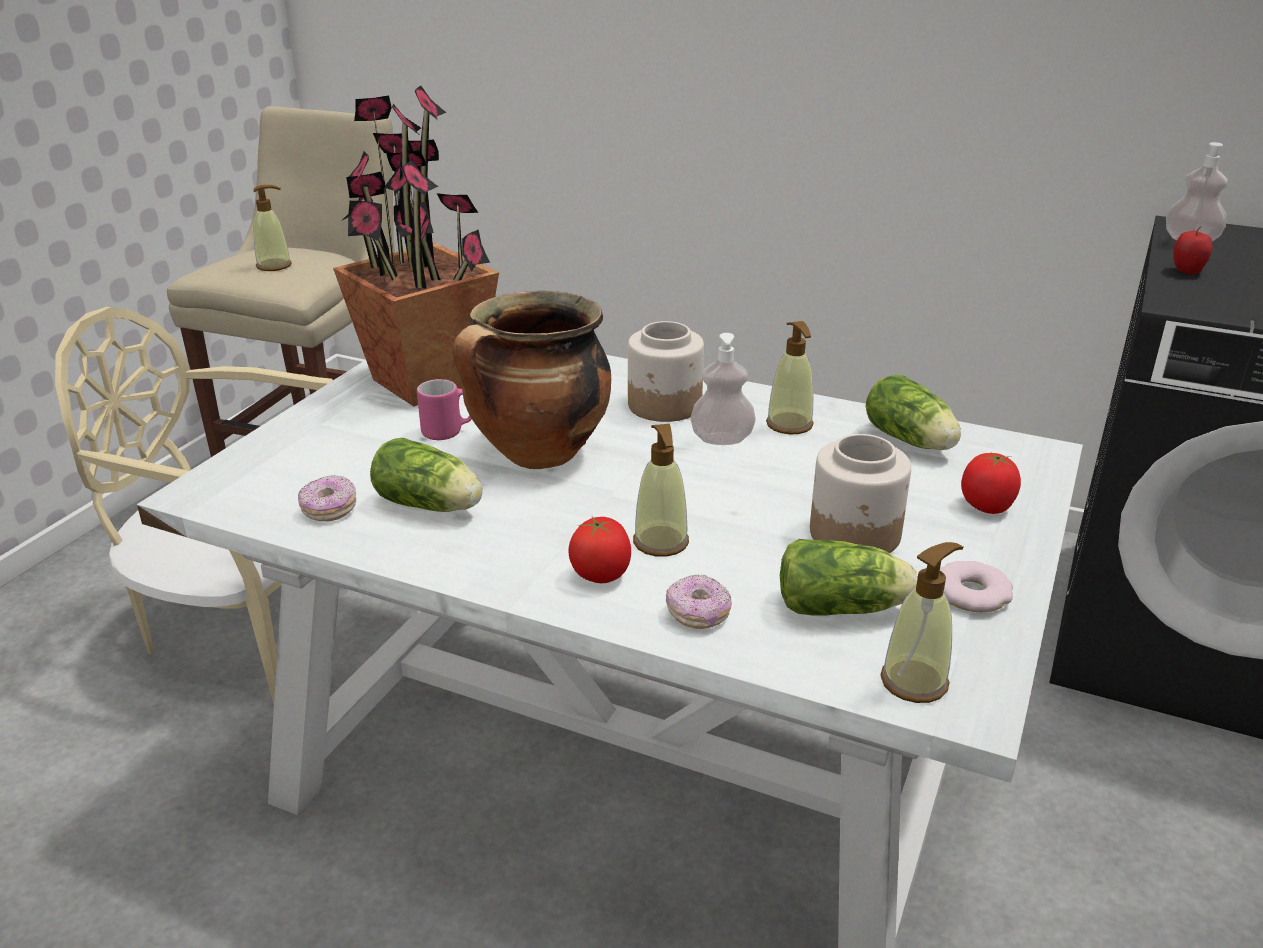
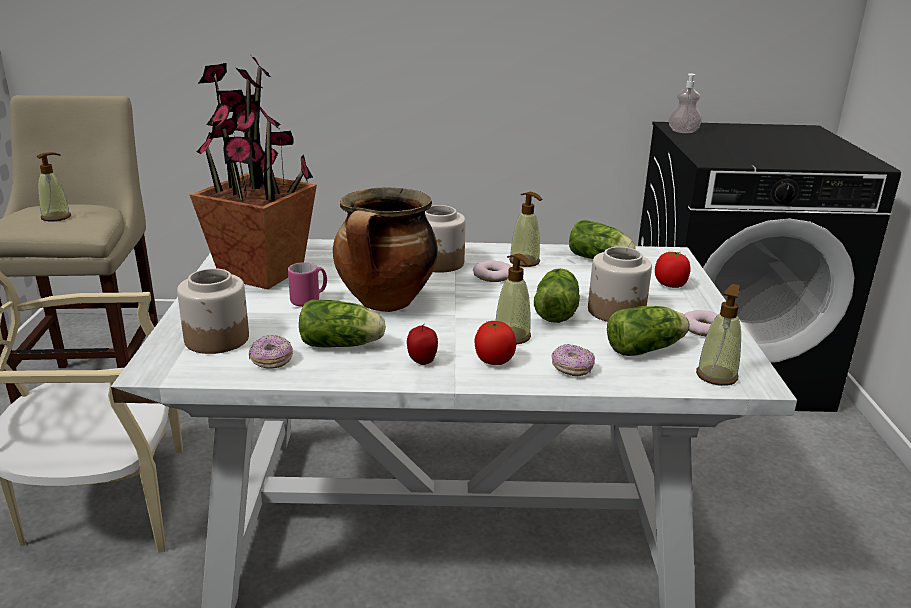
camera: 25 degrees left, 5 degrees down
(297, 465) = (217, 339): none -> jar
(721, 439) = (492, 276): soap dispenser -> donut
(764, 513) = (556, 310): none -> lettuce
(1186, 271) = (698, 146): apple -> apple (422, 361)

